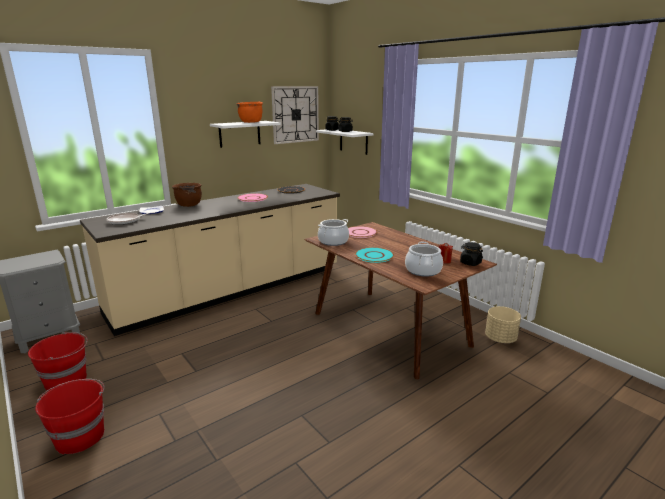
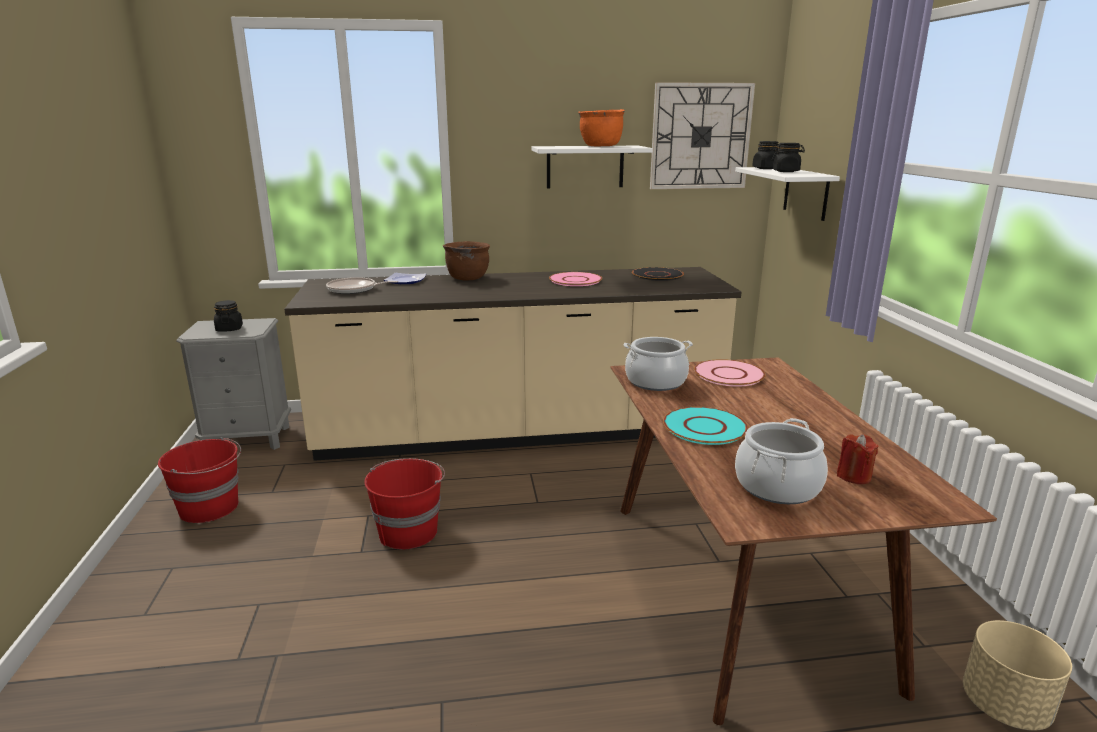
camera: 30 degrees right, 0 degrees up
(80, 436) = (150, 597): red bucket -> red bucket (408, 531)
(470, 263) = (919, 498): black jar -> black jar (229, 329)

